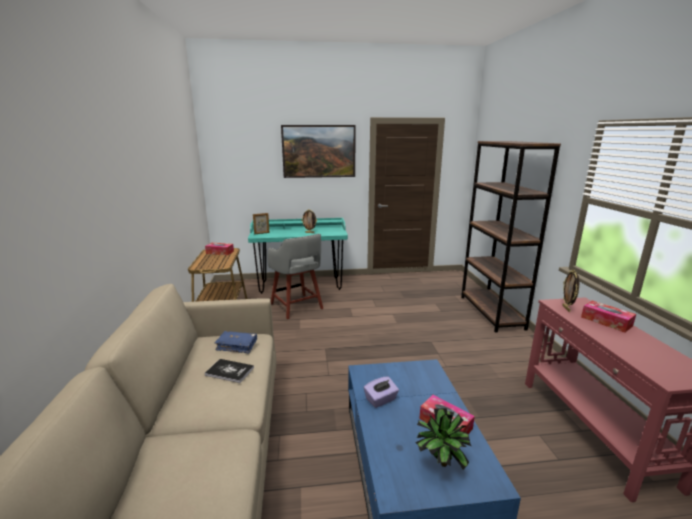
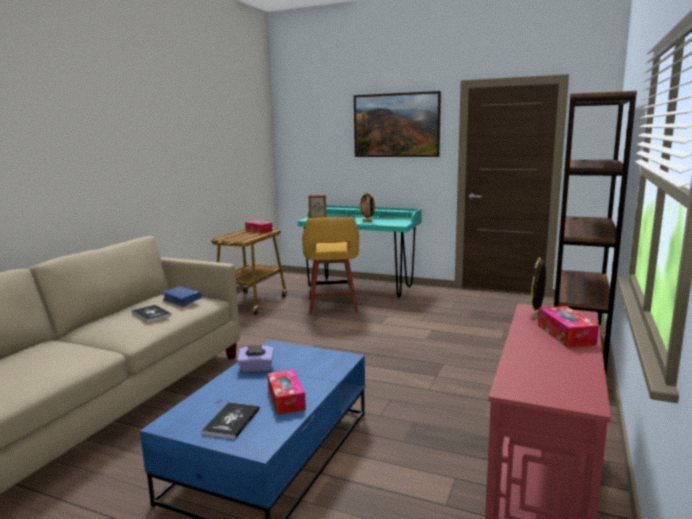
camera: 30 degrees right, 5 degrees down
(297, 307) = (332, 305): grey stool -> yellow stool
(439, 465) = (232, 421): potted plant -> book

